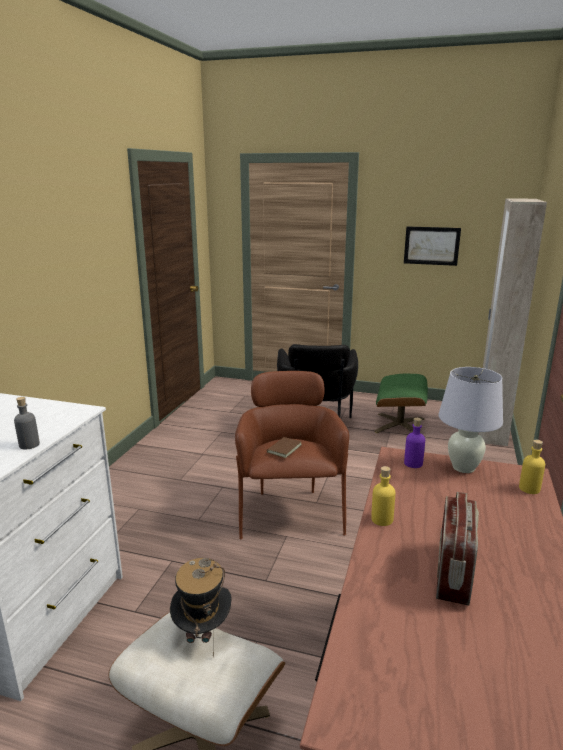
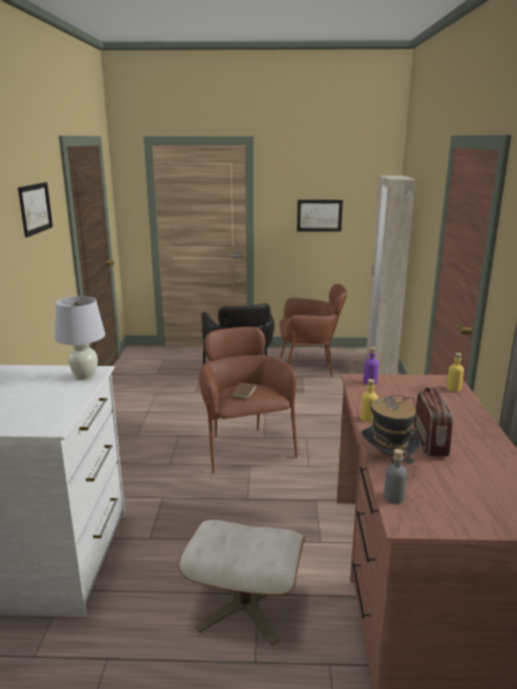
camera: 15 degrees left, 0 degrees up
(29, 445) = (74, 399): grey bottle -> grey bottle (394, 497)
(82, 224) = (35, 208): none -> picture
(202, 633) = (240, 527): hat -> hat (388, 465)
(400, 425) = (308, 370): green ottoman -> brown armchair
(463, 468) = (405, 381): white table lamp -> white table lamp (85, 377)

